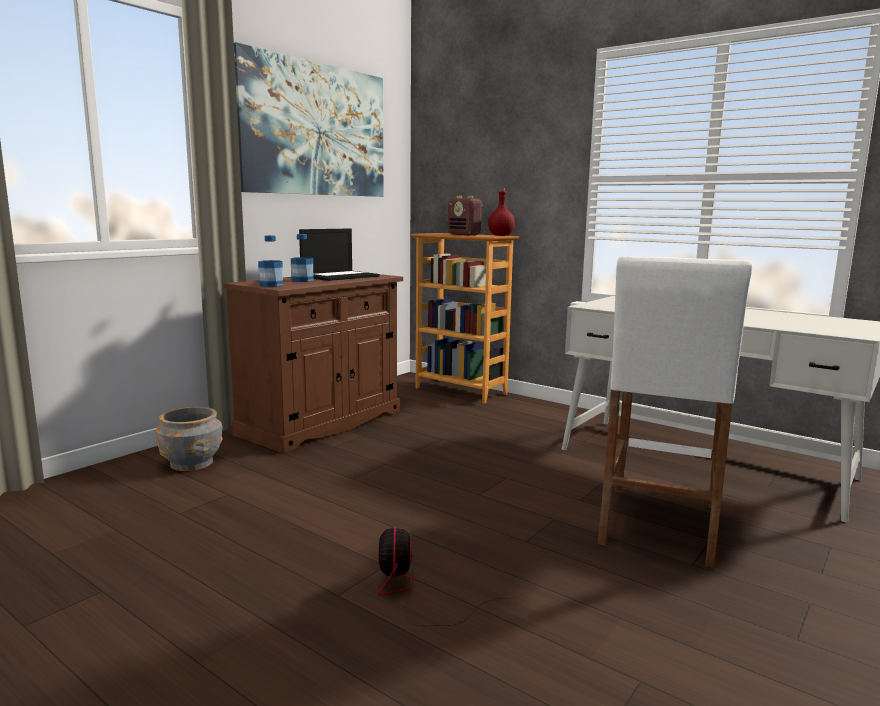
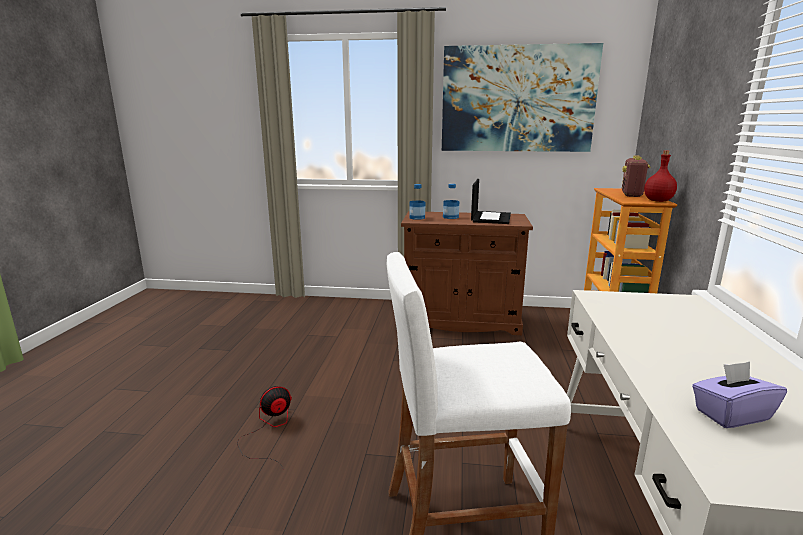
camera: 60 degrees right, 5 degrees up
(192, 462) = (362, 313): grey planter -> none
(340, 276) = (490, 218): laptop -> laptop turned 90 degrees counterclockwise
(791, 323) = (731, 414): none -> purple tissue box

